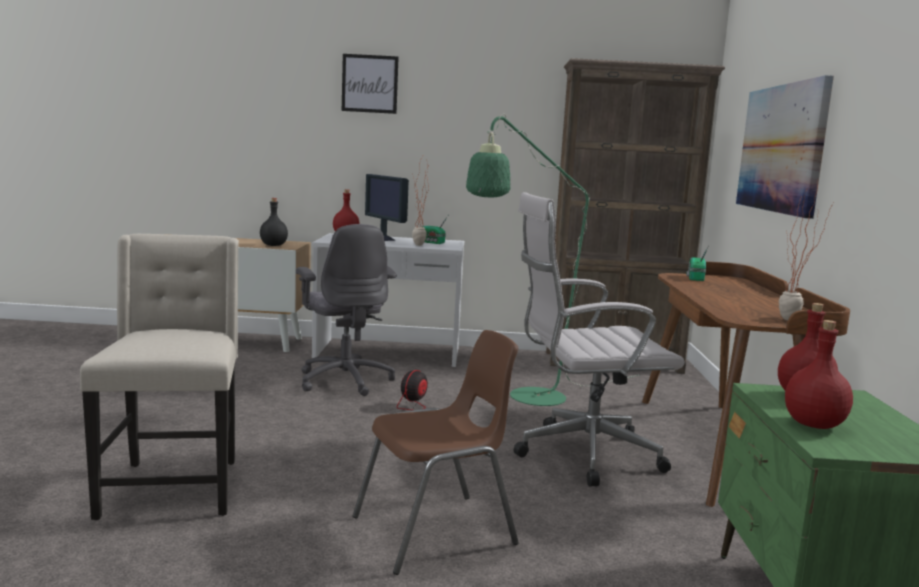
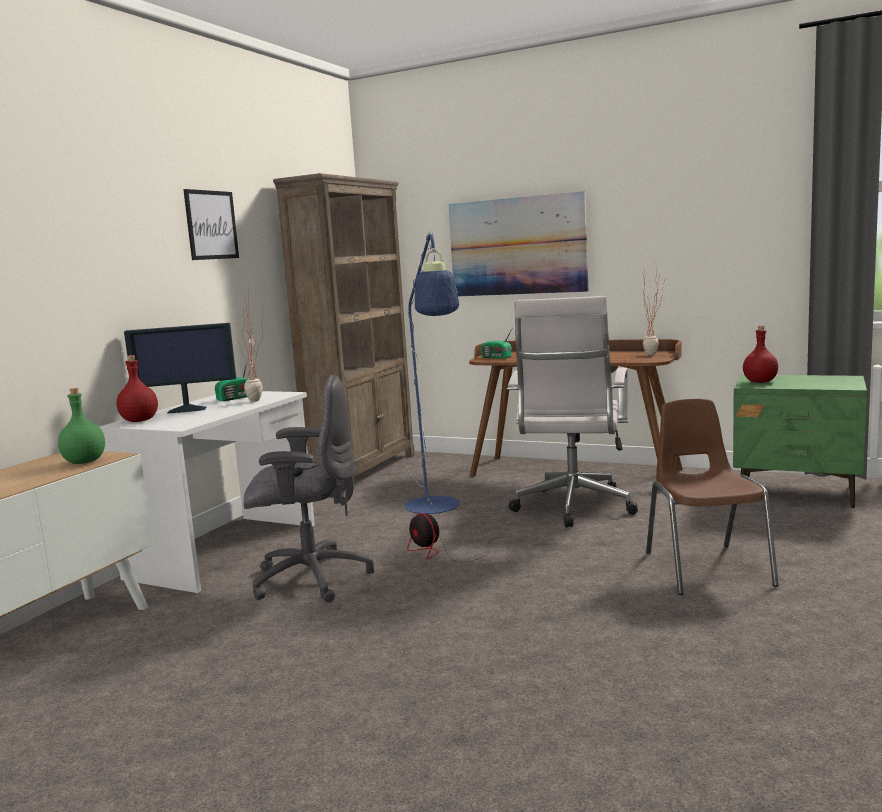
camera: 65 degrees left, 0 degrees up
(173, 487) = (599, 680): beige chair -> none
(273, 245) = (85, 462): black bottle -> green bottle
(369, 84) = (102, 204): picture -> picture (211, 225)
(526, 399) = (436, 509): green floor lamp -> blue floor lamp
(813, 425) = (813, 385): red bottle -> none

